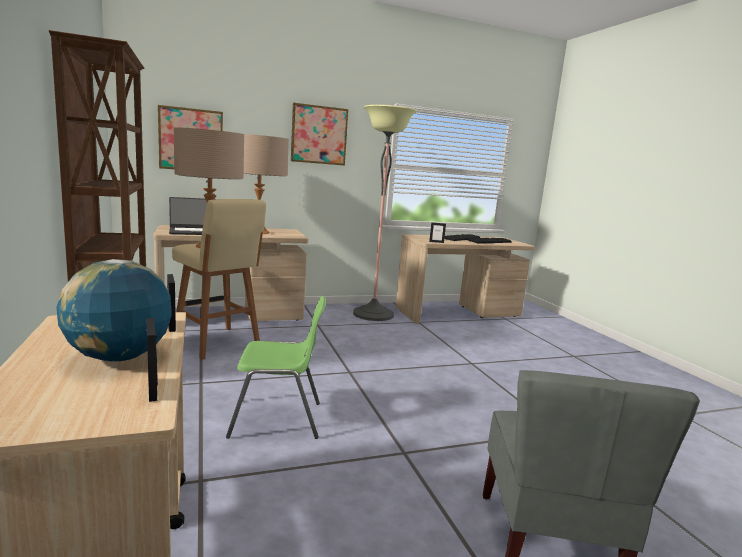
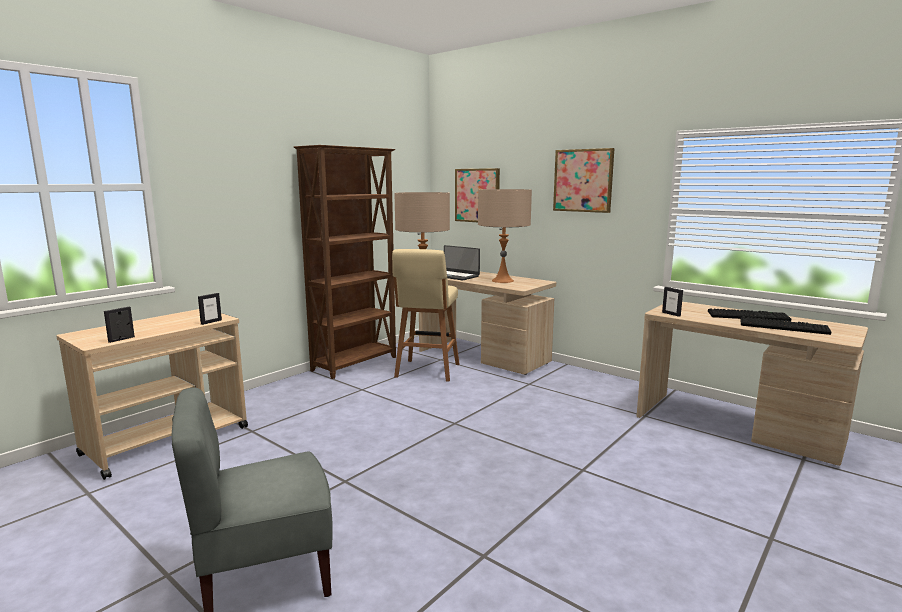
camera: 60 degrees right, 0 degrees up
(119, 357) = (156, 327): globe -> none
(278, 419) = (342, 426): green chair -> none
(373, 314) = (612, 392): floor lamp -> none

